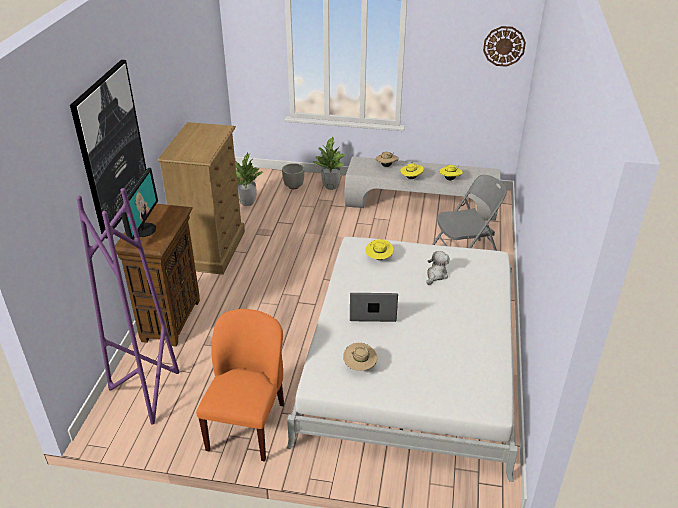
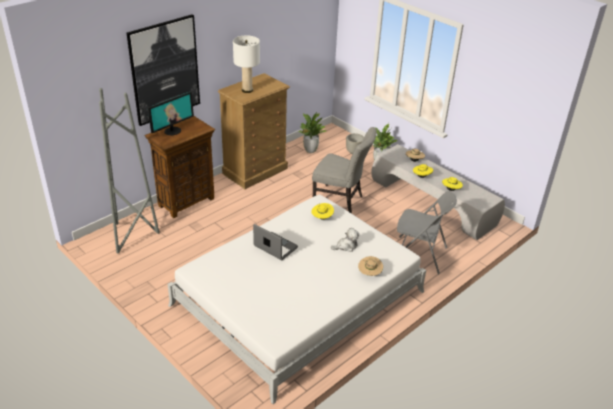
camera: 35 degrees right, 0 degrees up
(147, 394) = (131, 236): purple clothes rack -> grey clothes rack
(194, 146) = (247, 90): none -> white table lamp
(247, 425) = (162, 281): orange chair -> none
(336, 240) = (340, 200): none -> grey chair
(360, 366) = (226, 273): beige hat -> beige hat (369, 273)
(504, 46) = (530, 92): wall clock -> none

